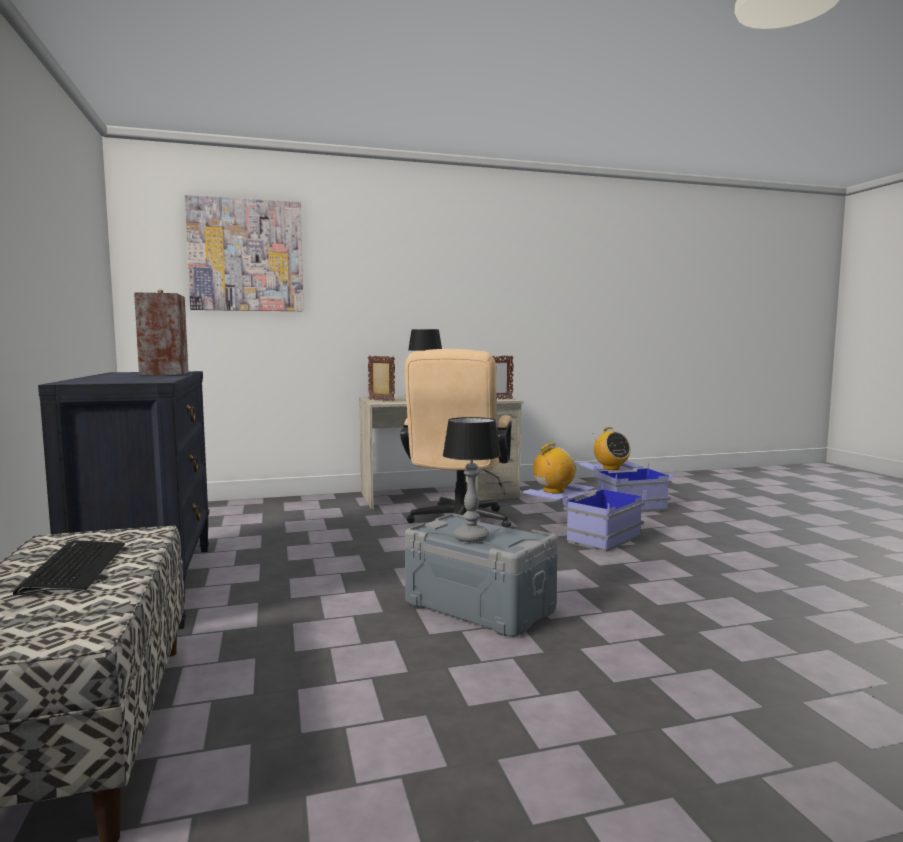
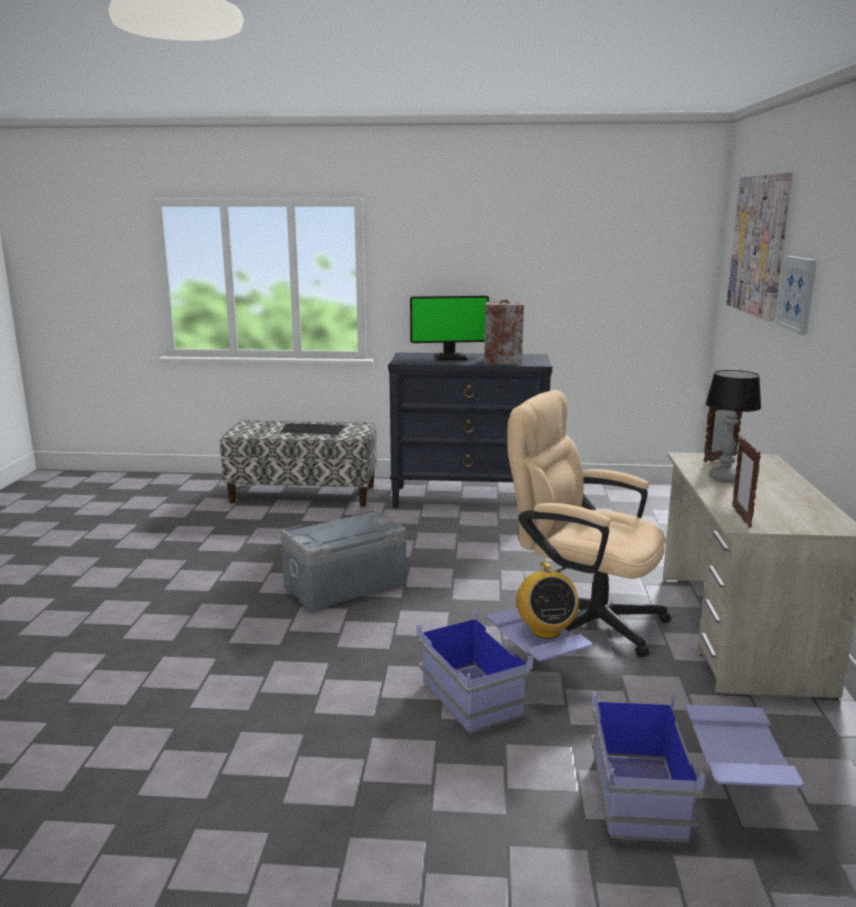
camera: 110 degrees right, 10 degrees up
(116, 378) = (451, 357): none -> monitor
(342, 288) = (798, 294): none -> picture
(471, 538) = (337, 526): table lamp -> none
(611, 468) = (722, 742): radio -> none

